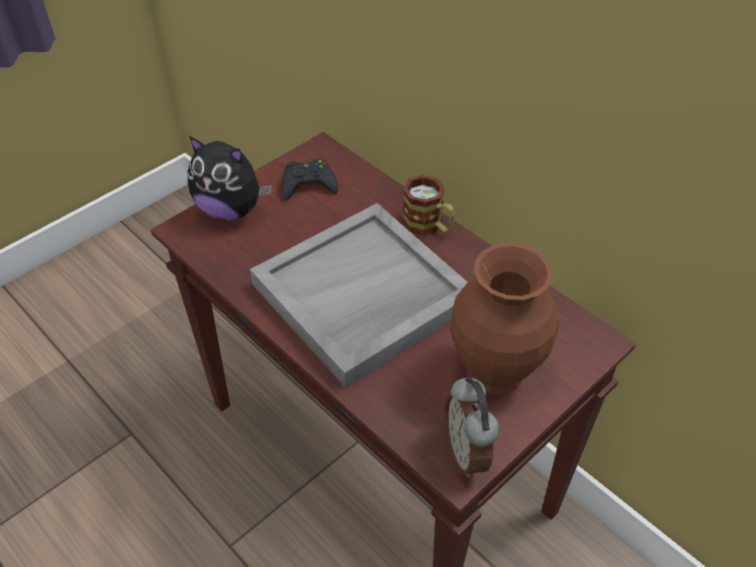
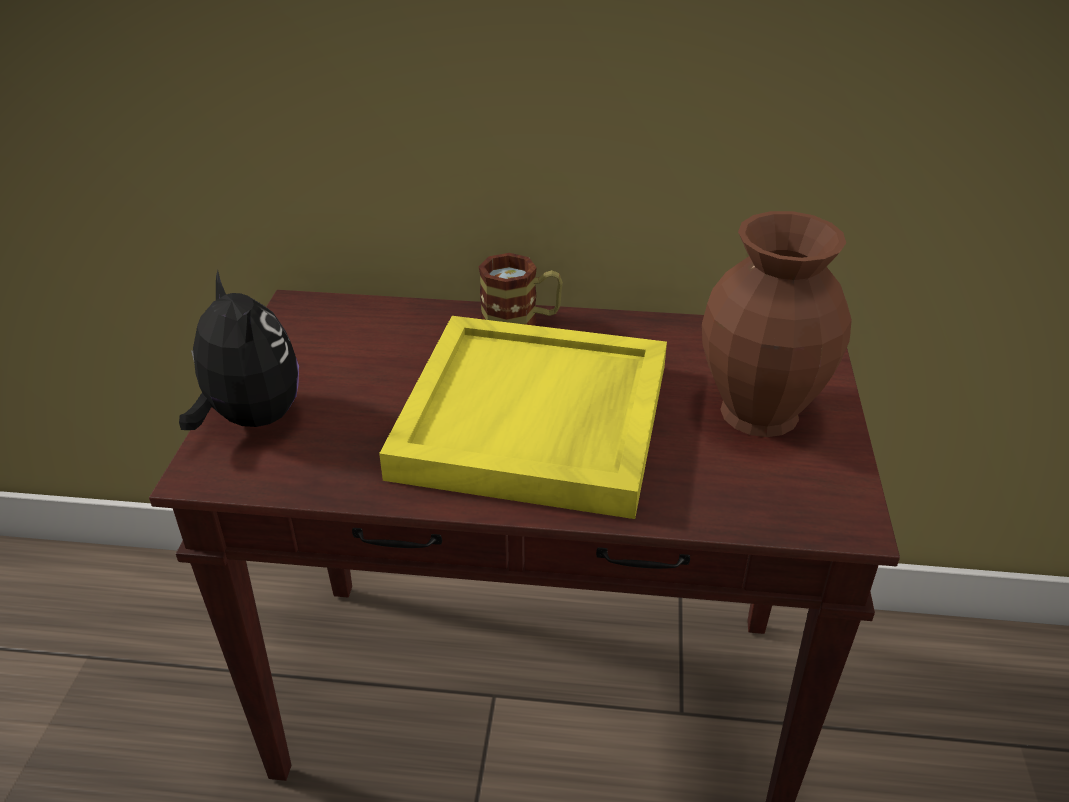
camera: 40 degrees left, 10 degrees down
(231, 209) = (249, 418): plush toy -> plush toy turned 105 degrees counterclockwise
(308, 184) = (325, 346): black game controller -> none
(362, 297) = (535, 421): grey tray -> yellow tray
(467, 453) = (836, 500): alarm clock -> none

